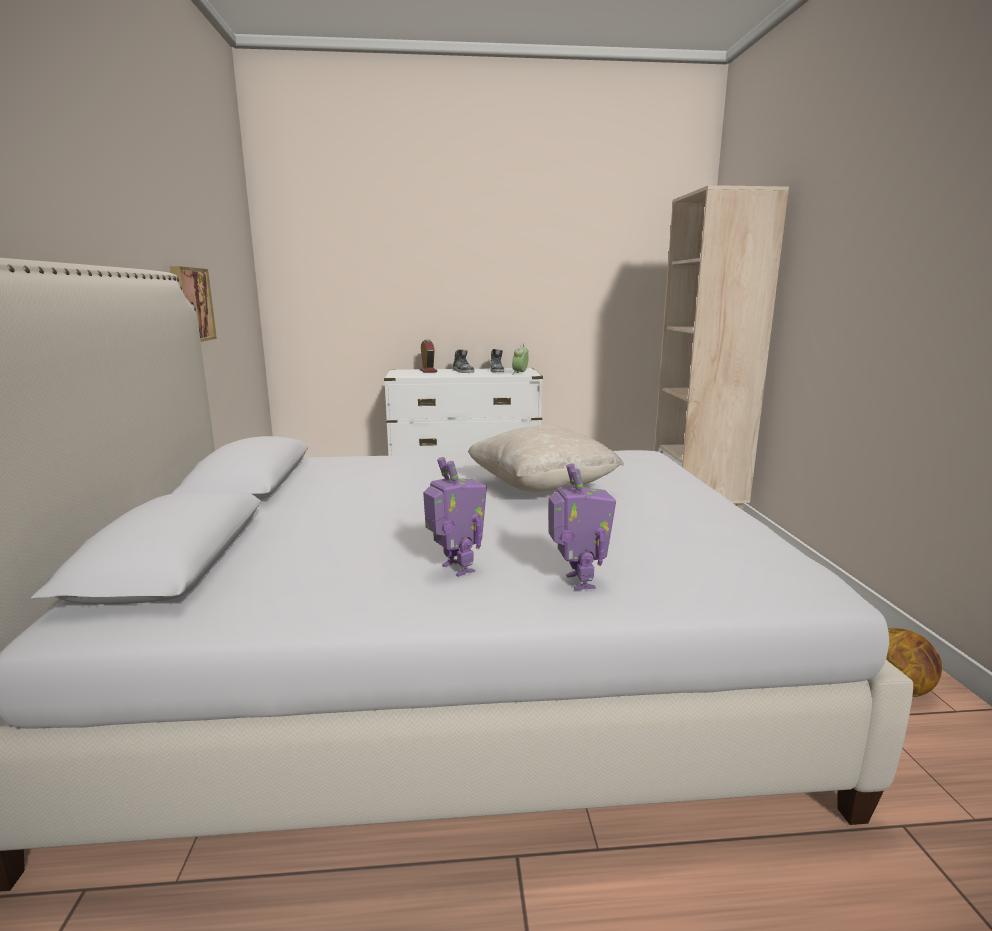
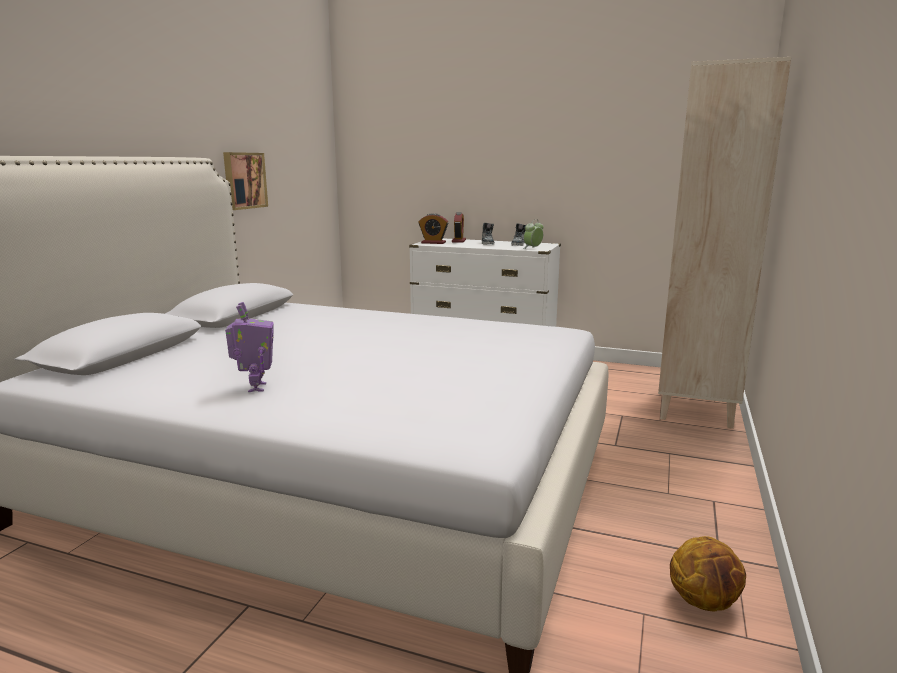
camera: 25 degrees right, 0 degrees up
(406, 374) = (433, 243): none -> alarm clock
(541, 488) = (417, 346): beige pillow -> none
(578, 582) = (314, 409): toy robot -> none

